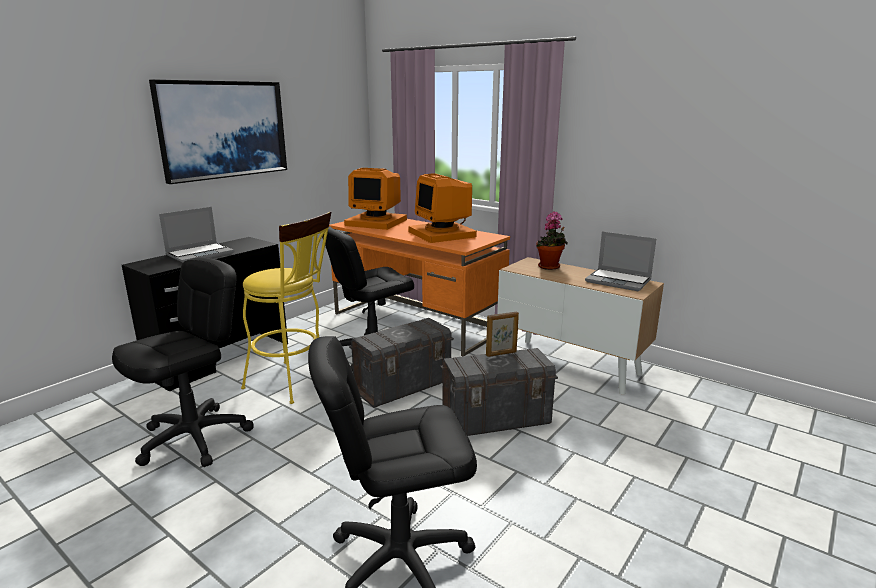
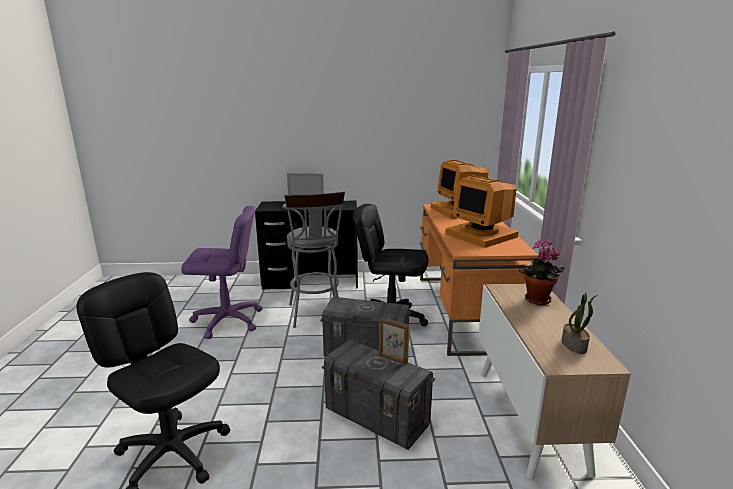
camera: 50 degrees right, 0 degrees up
(195, 438) = (227, 321): black office chair -> purple office chair
(223, 129) = (348, 118): picture -> none
(294, 383) = (316, 315): yellow stool -> grey stool
(443, 234) = (482, 235): monitor -> monitor turned 60 degrees counterclockwise
(619, 281) = (574, 345): laptop -> potted plant

